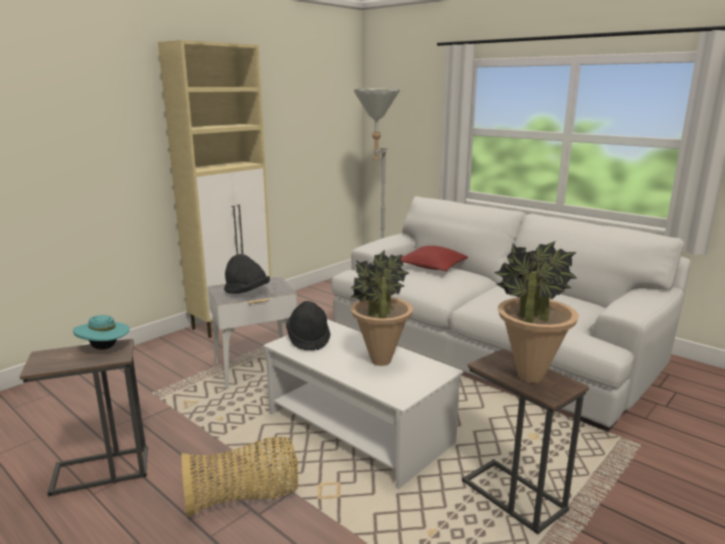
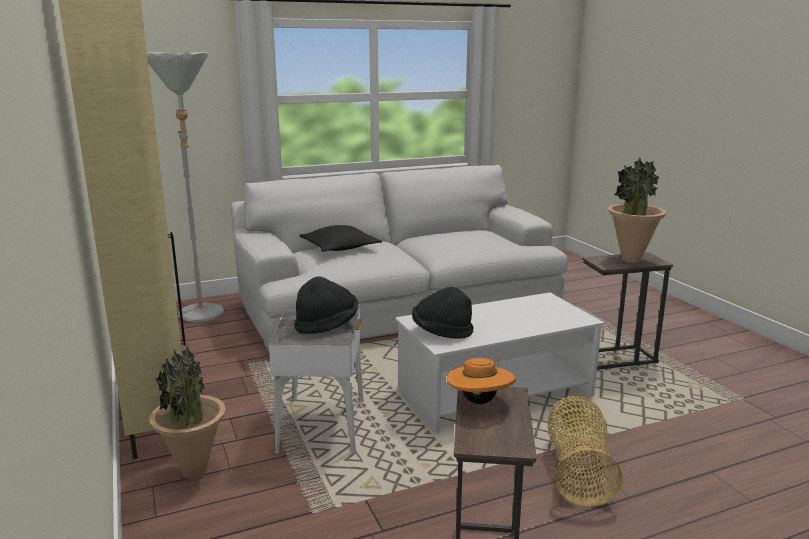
camera: 65 degrees left, 0 degrees up
(105, 348) = (479, 401): turquoise hat -> orange hat
(380, 361) = (514, 313): potted plant -> potted plant (194, 472)
(433, 266) = (340, 248): red pillow -> black pillow

